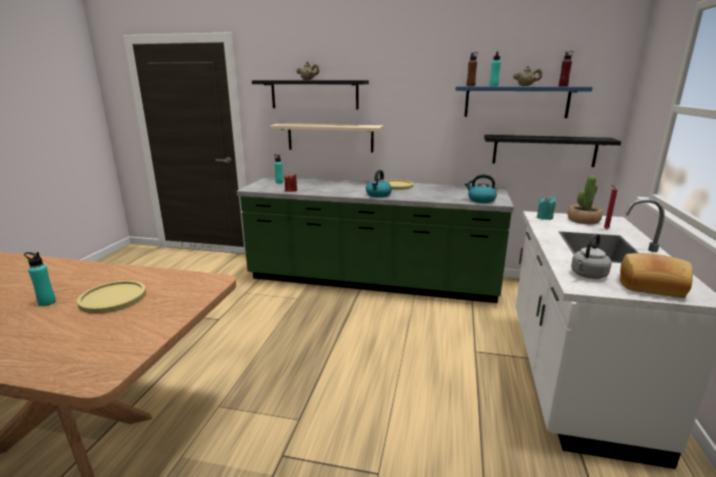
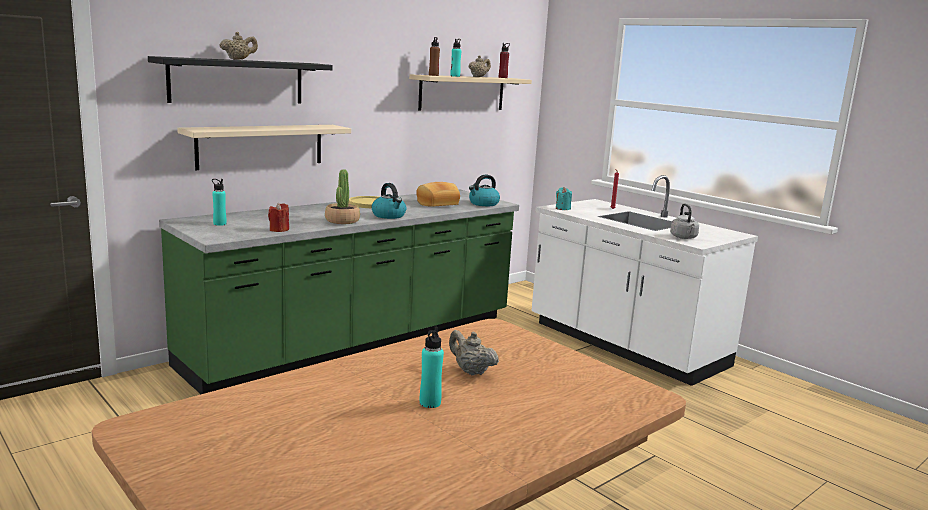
camera: 55 degrees left, 5 degrees down
(113, 298) = (471, 371): yellow plate -> beige teapot
(516, 102) = (462, 93): blue shelf -> beige shelf
(544, 150) = (485, 145): black shelf -> none
(583, 220) = (586, 206): potted plant -> potted plant (342, 221)
(650, 285) = (714, 235): bread -> bread (437, 203)

